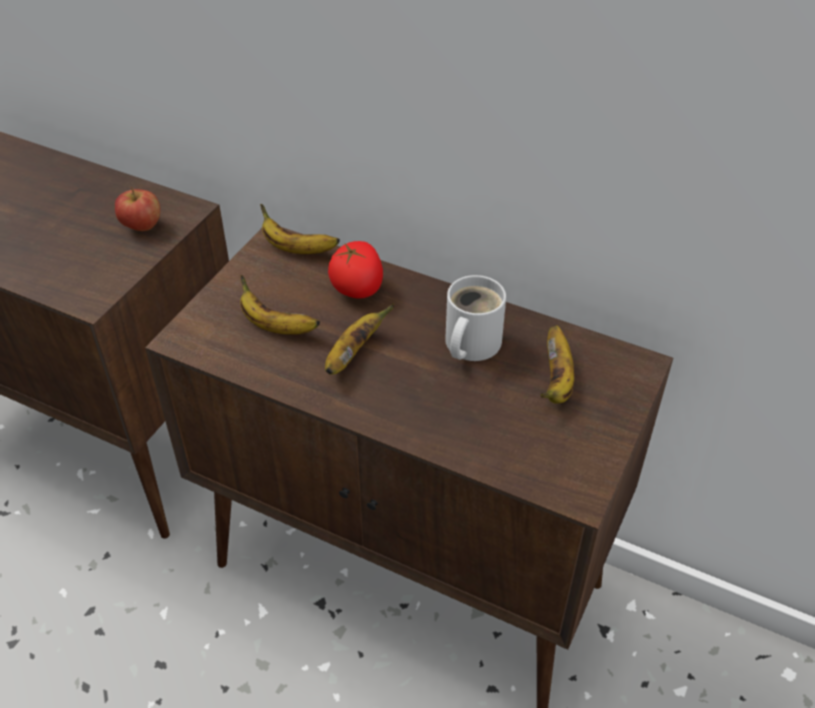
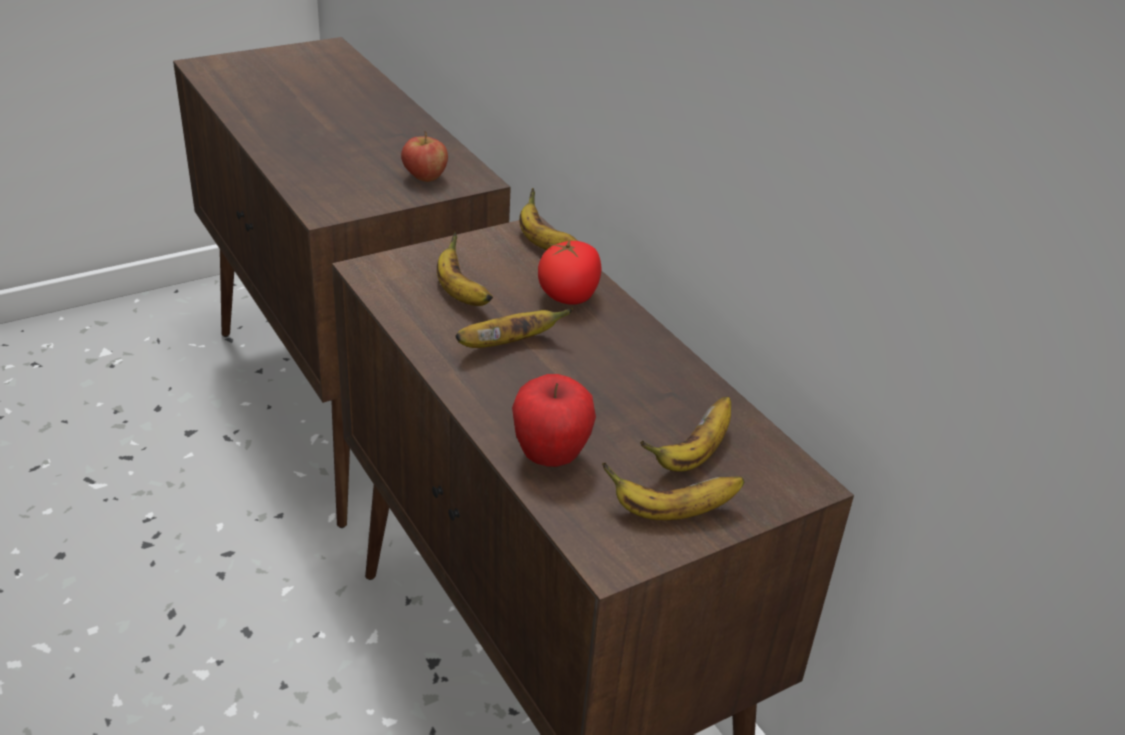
camera: 30 degrees right, 10 degrees down
(468, 344) = (631, 385): white mug -> none
(469, 434) = (550, 456): none -> apple
(583, 434) = (672, 512): none -> banana

